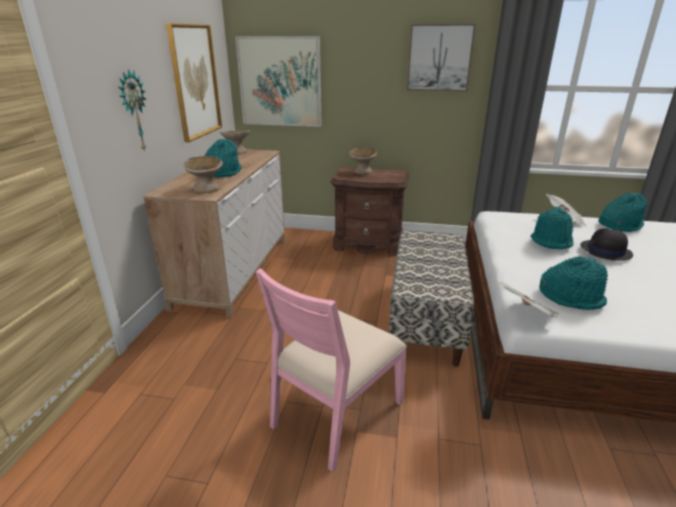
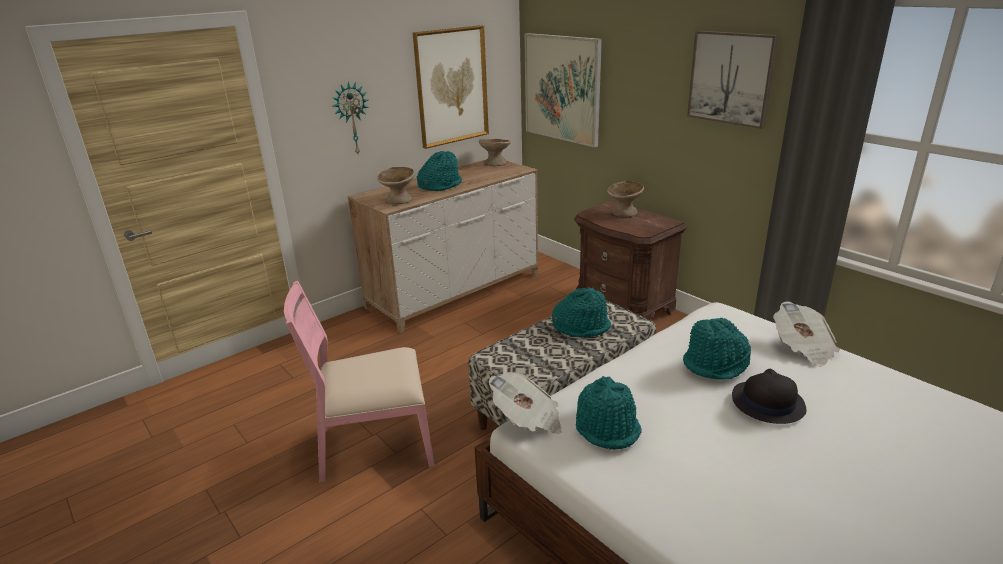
camera: 40 degrees right, 0 degrees up
(619, 225) = (882, 383): turquoise hat -> turquoise hat (581, 326)

